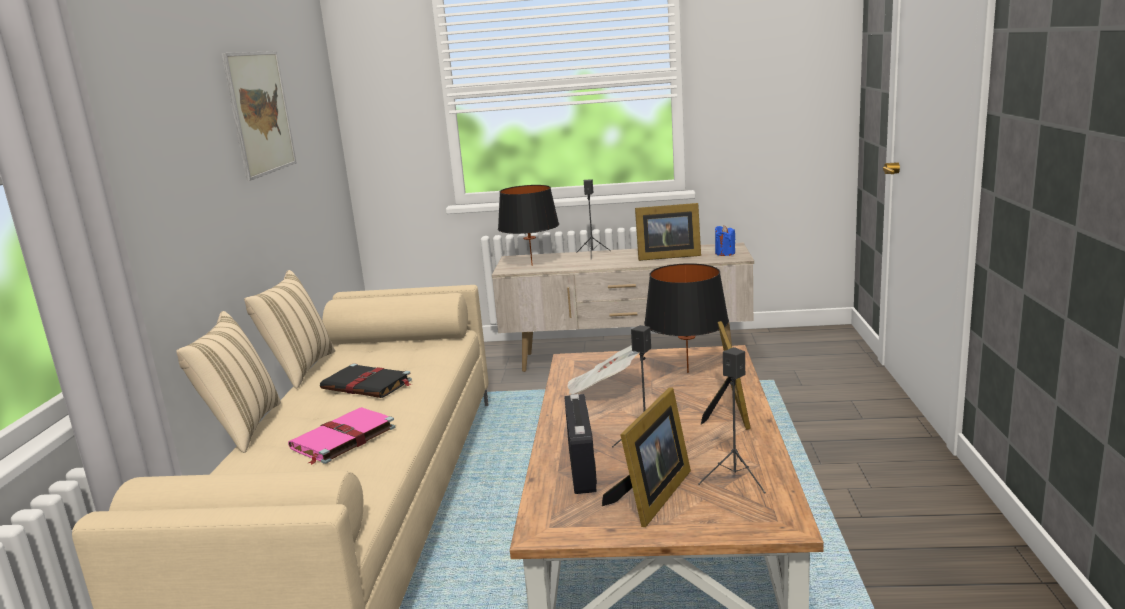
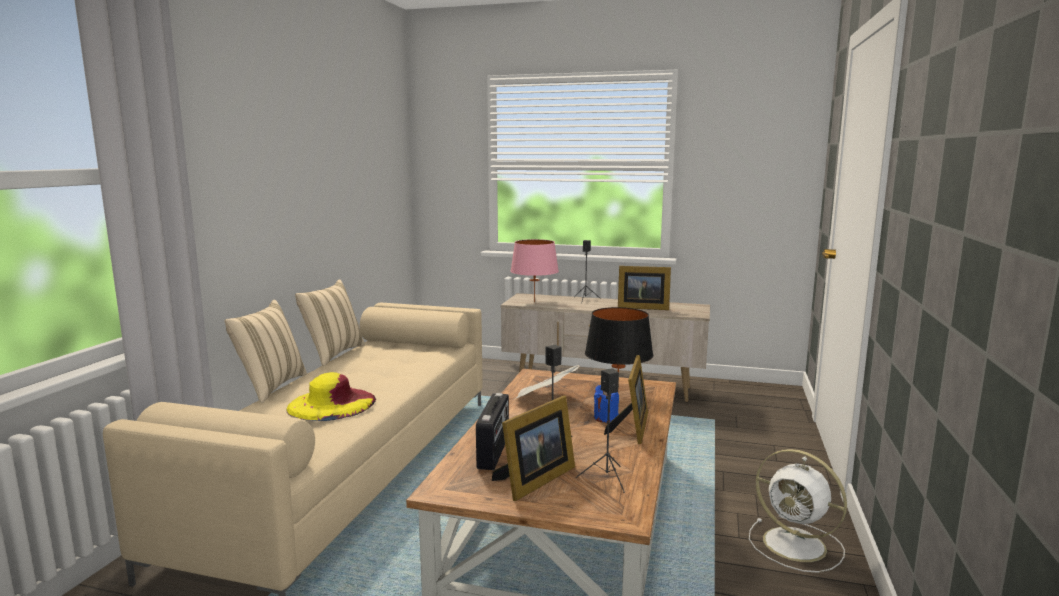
camera: 10 degrees right, 5 degrees down
(260, 113) = (339, 163): picture -> none
(342, 439) = (331, 403): pink book -> yellow hat
(368, 385) = (372, 370): black book -> none
(532, 265) = (534, 302): black table lamp -> pink table lamp
(725, 253) = (689, 310): blue candle -> blue candle (605, 418)
(927, 514) = (797, 545): none -> white fan

